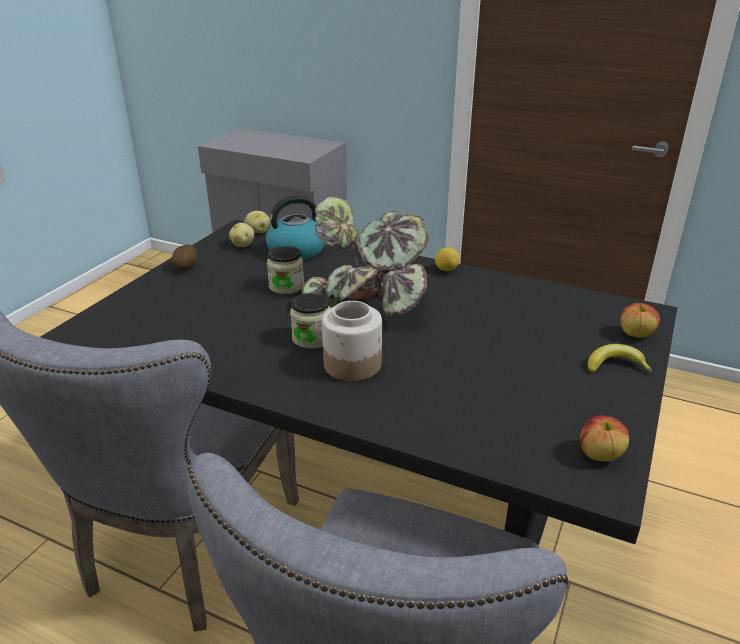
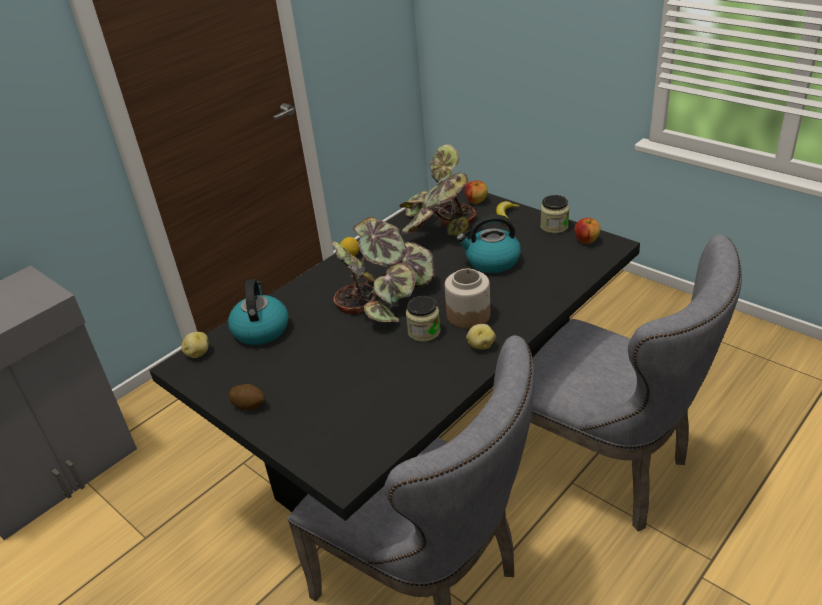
camera: 70 degrees left, 5 degrees up
(243, 244) = (223, 364): potato -> potato (480, 345)
(286, 286) = (330, 340): jar -> jar (554, 226)
(485, 367) = (491, 261): none -> kettle
(542, 314) = (436, 228): none -> potted plant

